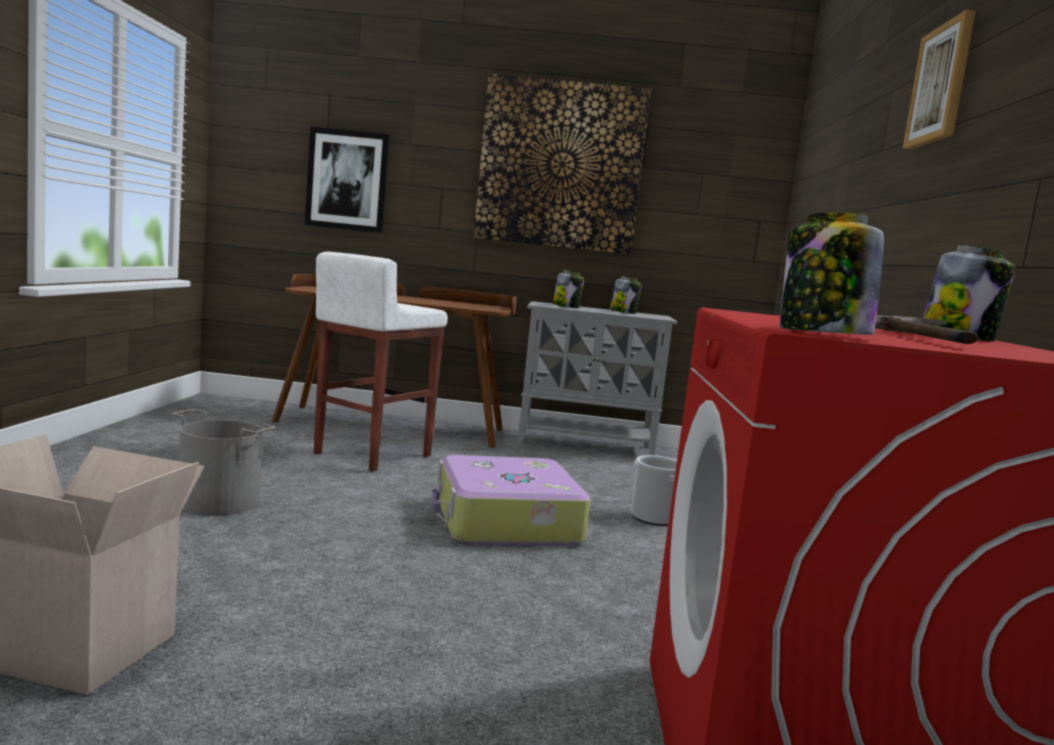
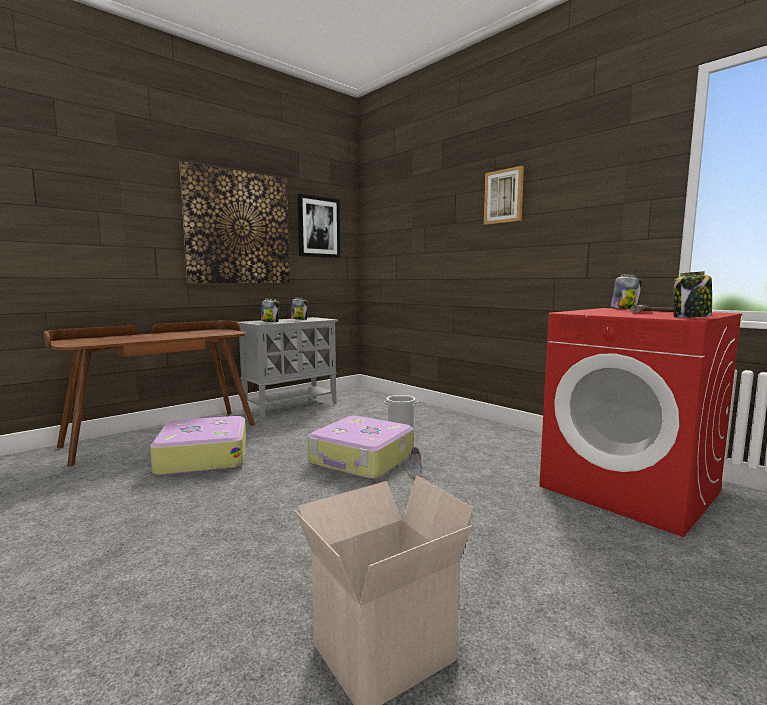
camera: 45 degrees left, 0 degrees up
(218, 502) = (201, 532): grey bucket -> none
(347, 180) = (67, 245): picture -> picture (318, 227)
(370, 454) = (202, 457): white stool -> suitcase
(533, 559) = (414, 470): none -> shoe

